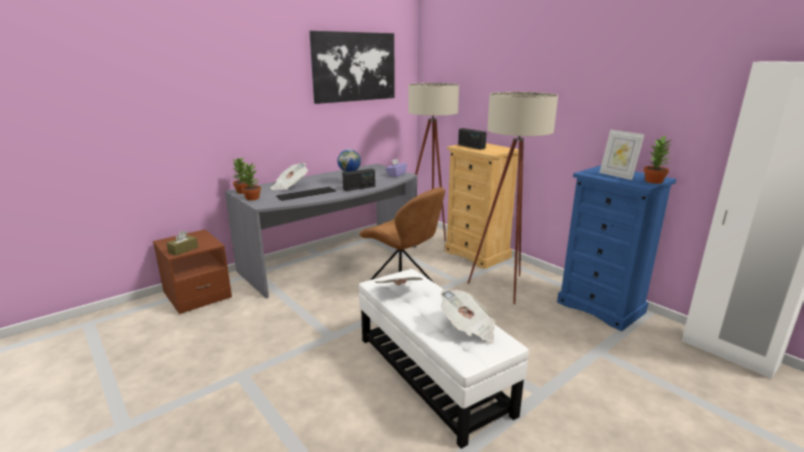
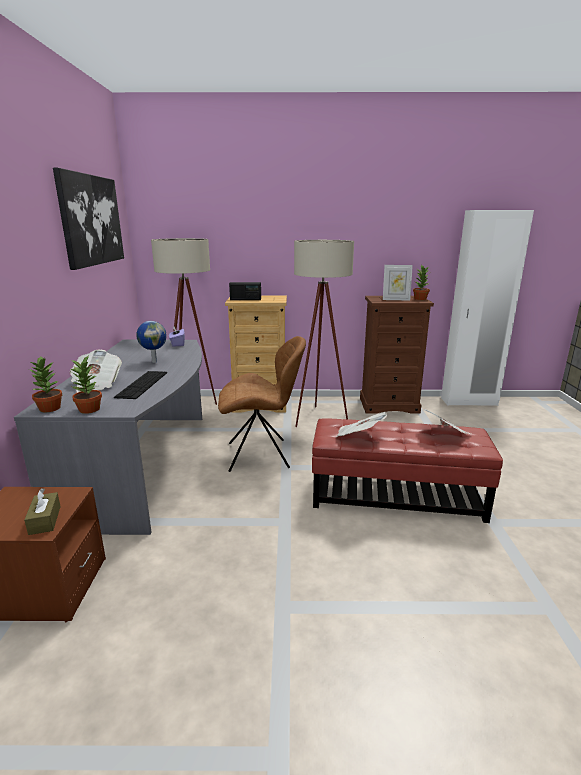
camera: 50 degrees left, 0 degrees up
(359, 188) = (180, 363): radio -> none
(432, 374) = (396, 496): white ottoman -> red ottoman
(601, 307) = (389, 405): blue dresser -> brown dresser

